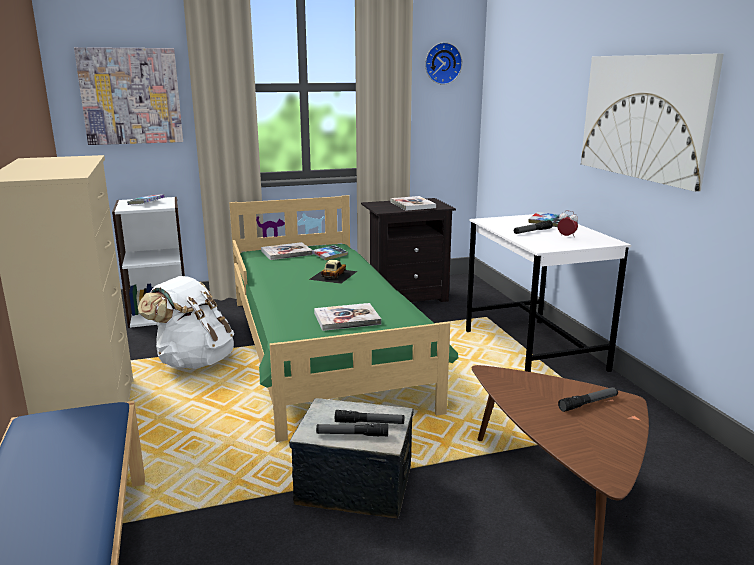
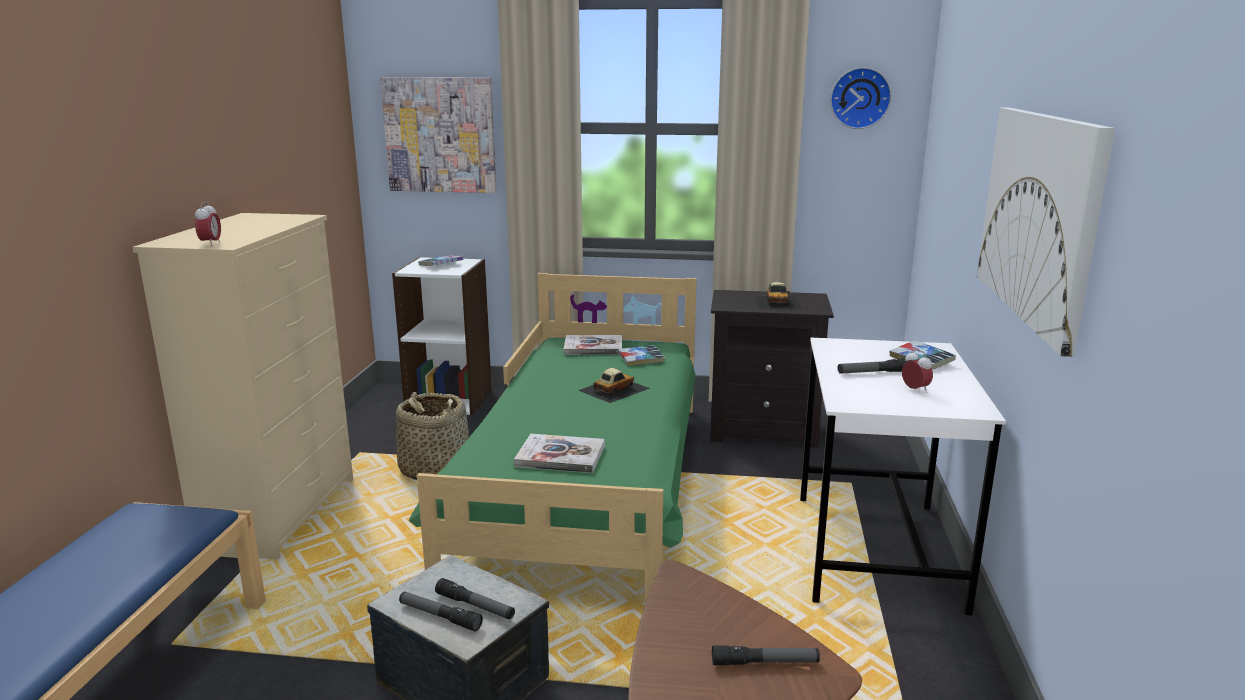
camera: 25 degrees right, 0 degrees up
(54, 175) = (210, 244): none -> alarm clock
(194, 361) = (434, 469): white backpack -> basket
(412, 205) = (778, 302): book -> toy car

